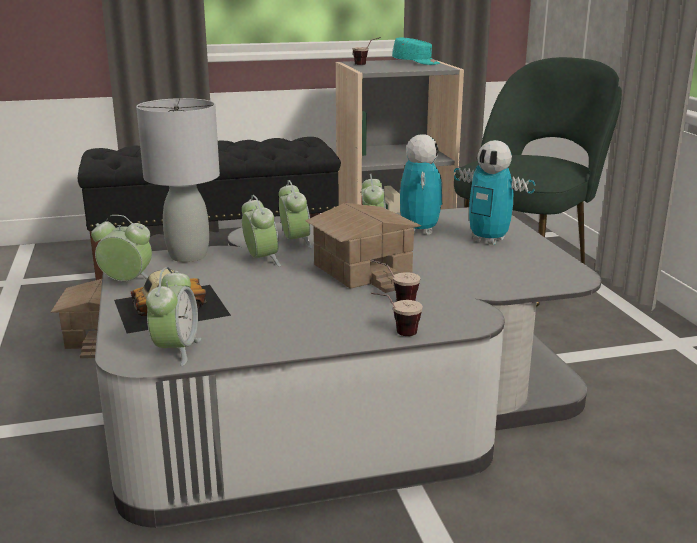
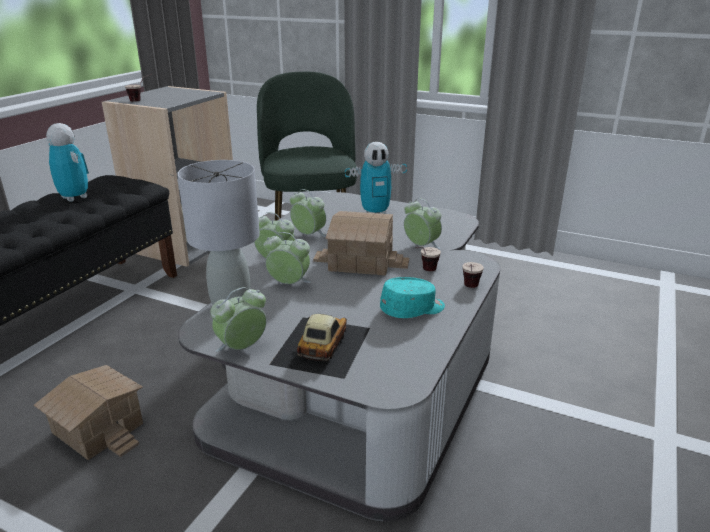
camera: 50 degrees left, 5 degrees up
(176, 350) = (401, 367): alarm clock -> alarm clock (421, 246)
(416, 62) = (171, 91): turquoise cap -> turquoise cap (413, 309)
(419, 231) = (328, 222): toy robot -> toy robot (74, 198)

